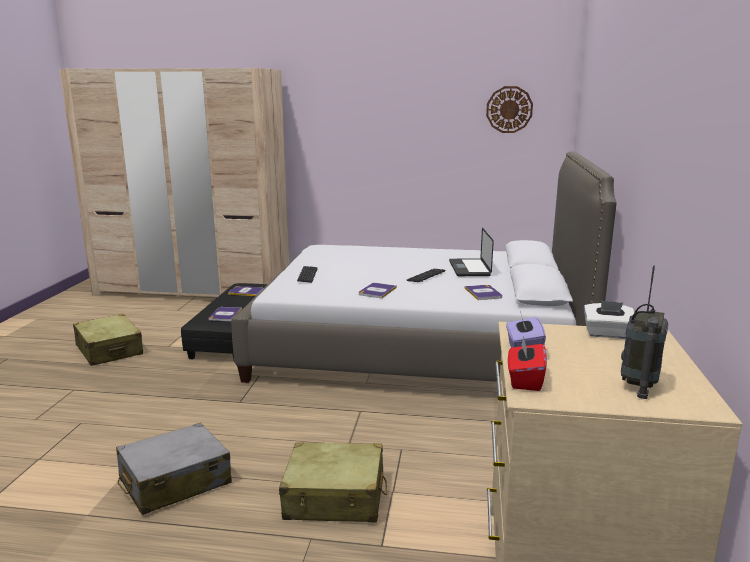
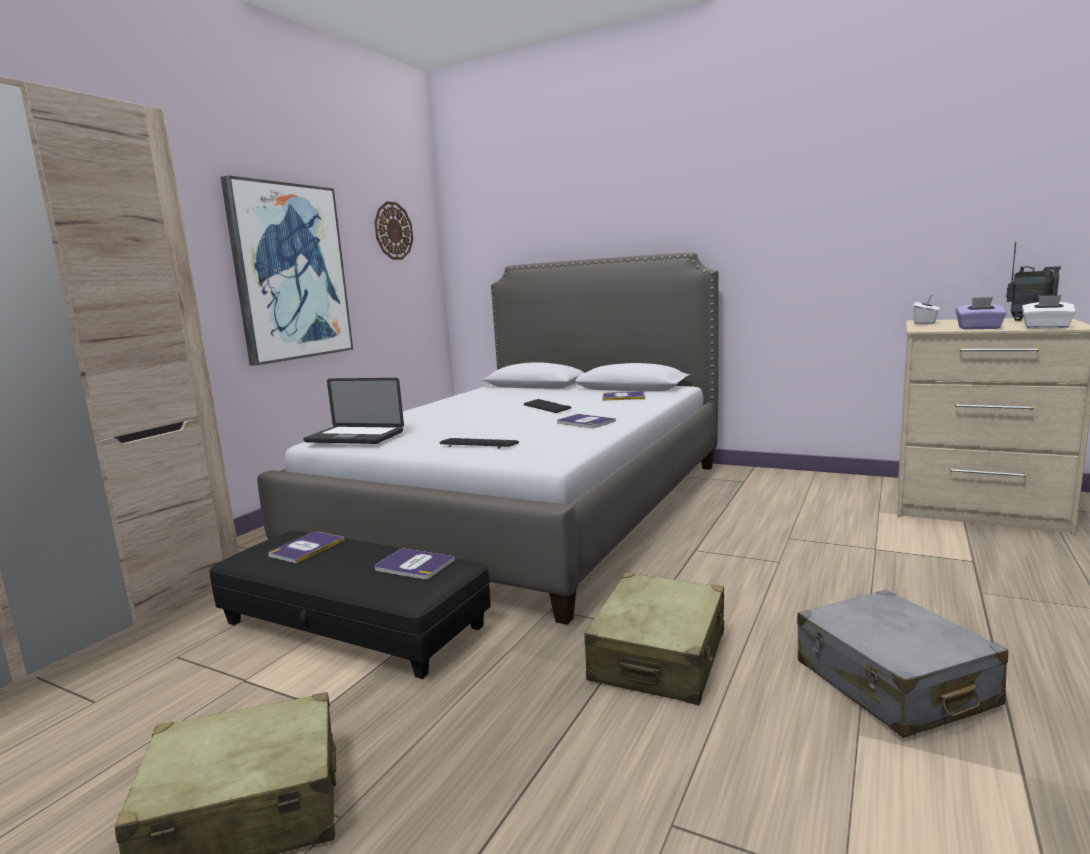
camera: 70 degrees left, 5 degrees down
(335, 497) = (895, 576): beige suitcase -> beige suitcase (659, 656)
(398, 140) = (290, 272): none -> picture
(469, 268) = (533, 397): laptop -> laptop (354, 437)
(525, 380) = (1046, 327): red tissue box -> white tissue box

